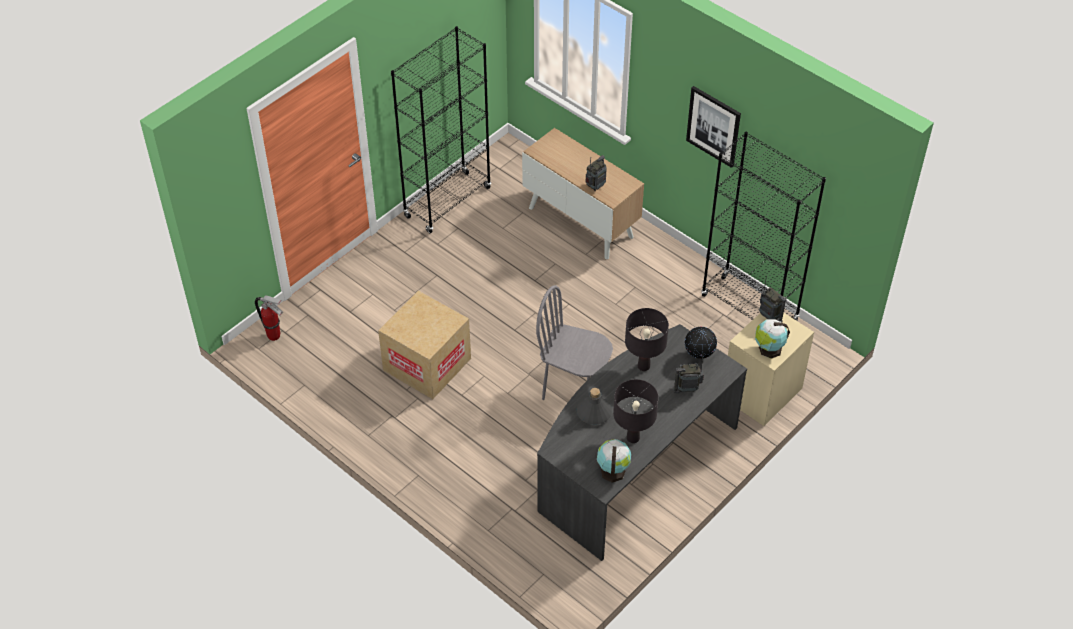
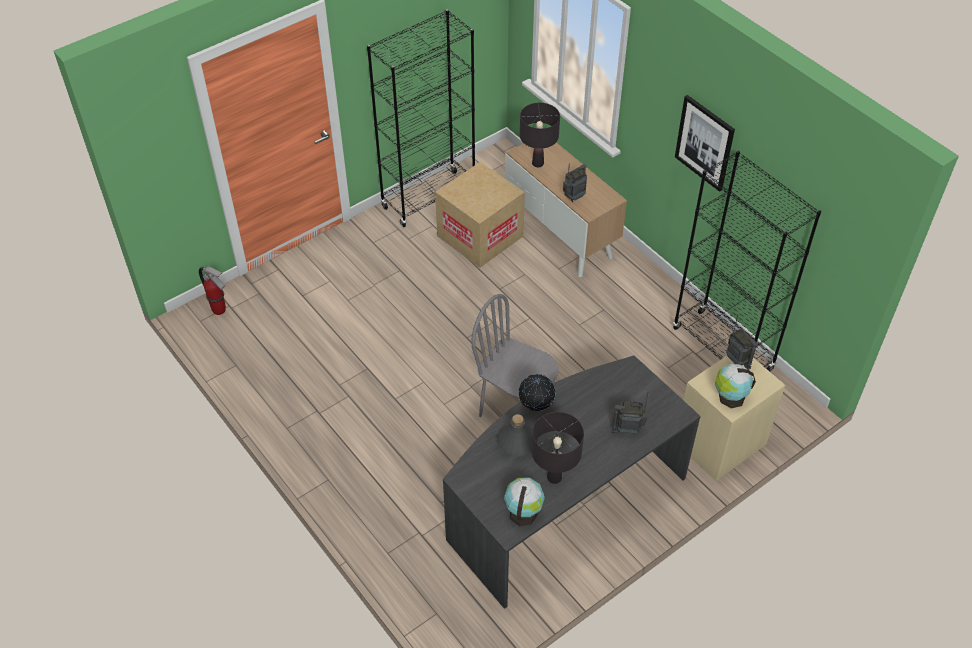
camera: 10 degrees right, 0 degrees up
(427, 364) = (367, 361): cardboard box -> cardboard box (480, 236)
(644, 366) = (584, 397): black table lamp -> black table lamp (538, 163)
(699, 355) = (648, 393): globe -> globe (536, 406)

